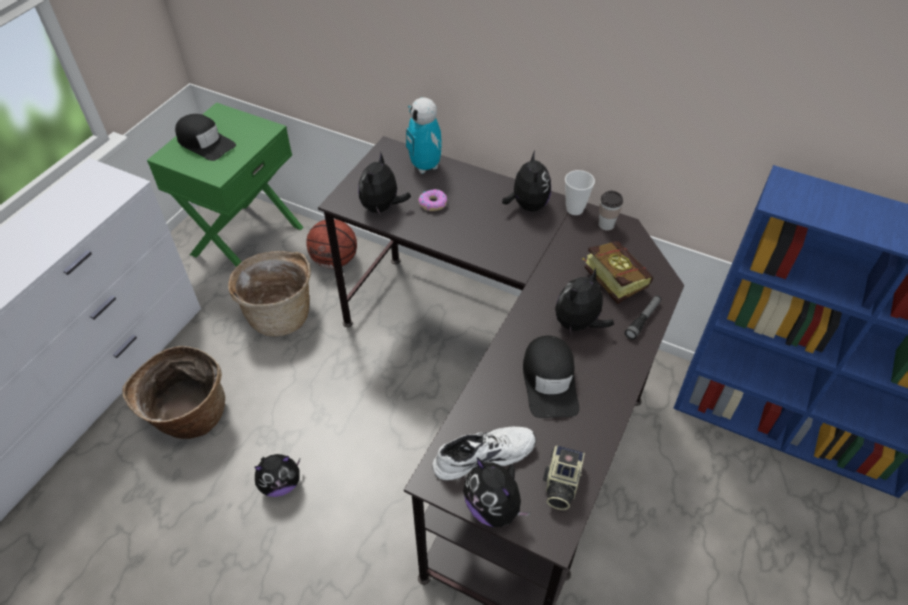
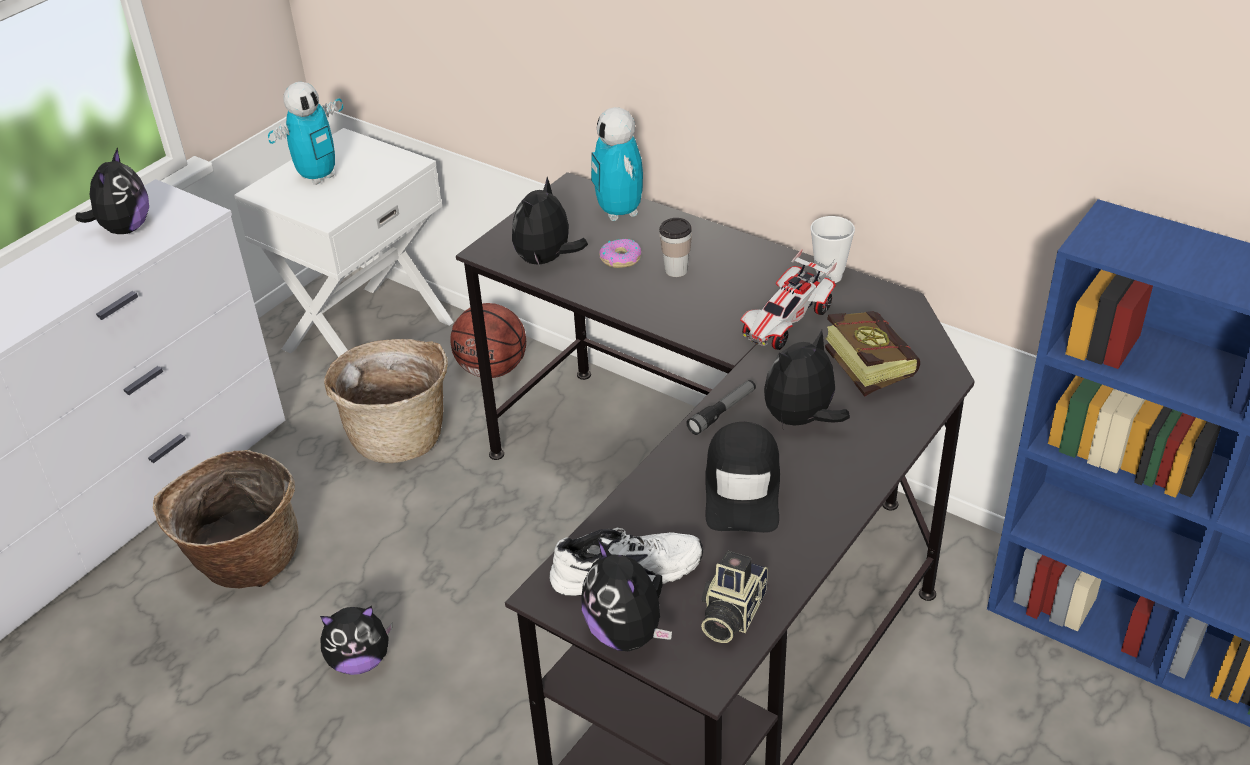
camera: 10 degrees right, 10 degrees down
(205, 143) = (318, 177): black cap -> toy robot
(246, 240) = (366, 334): green nightstand -> white nightstand
(527, 205) = (759, 267): plush toy -> plush toy (124, 229)
(553, 247) = (786, 323): none -> toy car
(606, 225) = (872, 298): cup -> cup (676, 270)
(643, 320) = (900, 421): flashlight -> flashlight (722, 412)

